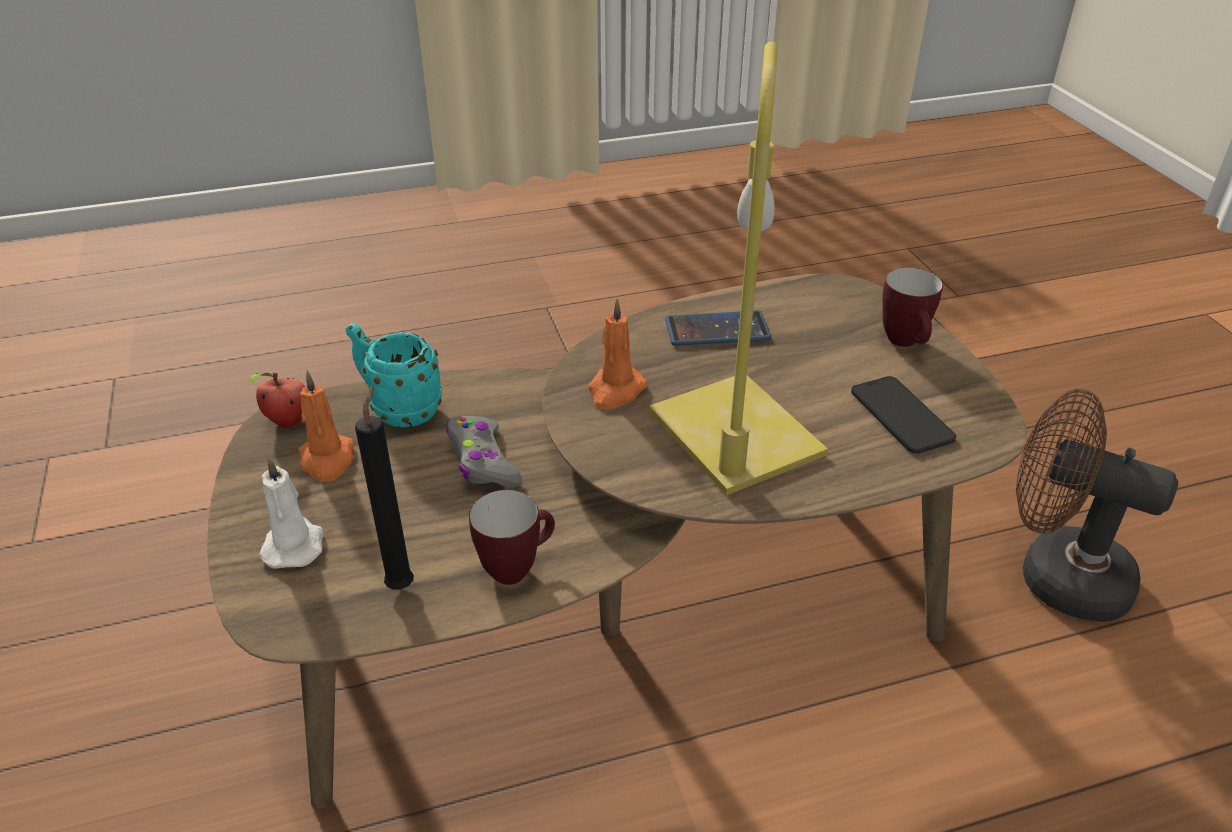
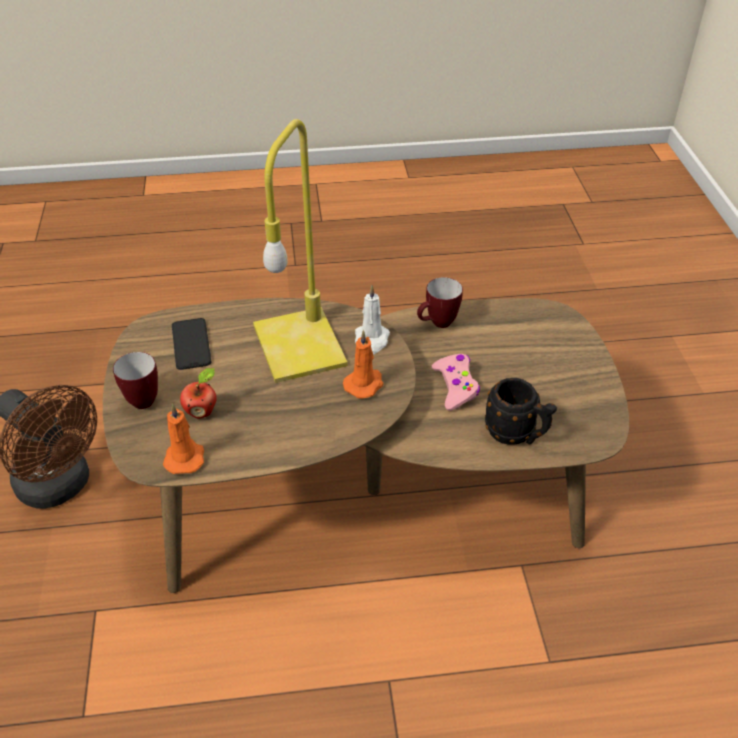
camera: 170 degrees left, 5 degrees up
(287, 423) = (593, 433): apple -> apple (202, 412)
(294, 544) = (561, 350): white candle -> white candle (371, 340)
(327, 460) = (556, 400): orange candle -> orange candle (185, 457)
(398, 408) = (516, 435): turquoise mug -> black mug
(402, 583) = (497, 323): black candle -> none
(482, 462) = (455, 386): grey game controller -> pink game controller
(717, 330) = (273, 428): phone -> none

